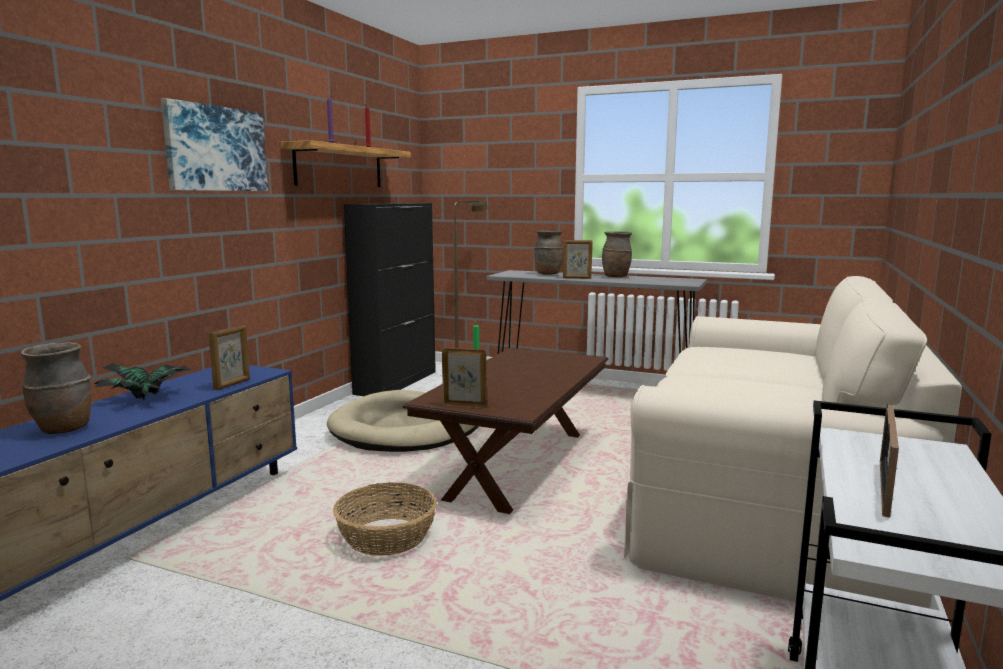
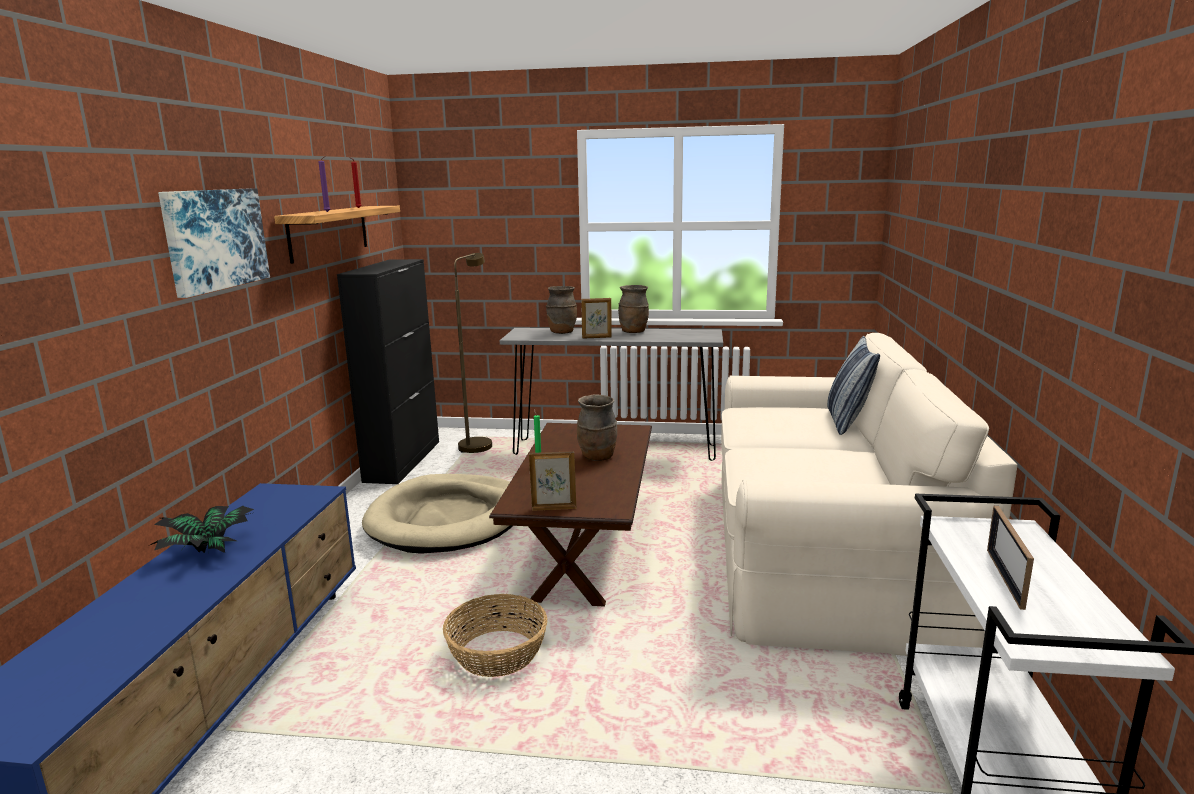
camera: 15 degrees left, 5 degrees up
(64, 430) = (148, 610): brown vase -> brown vase (598, 457)
(232, 384) = (294, 516): picture frame -> none
(810, 364) = (847, 422): none -> pillow

